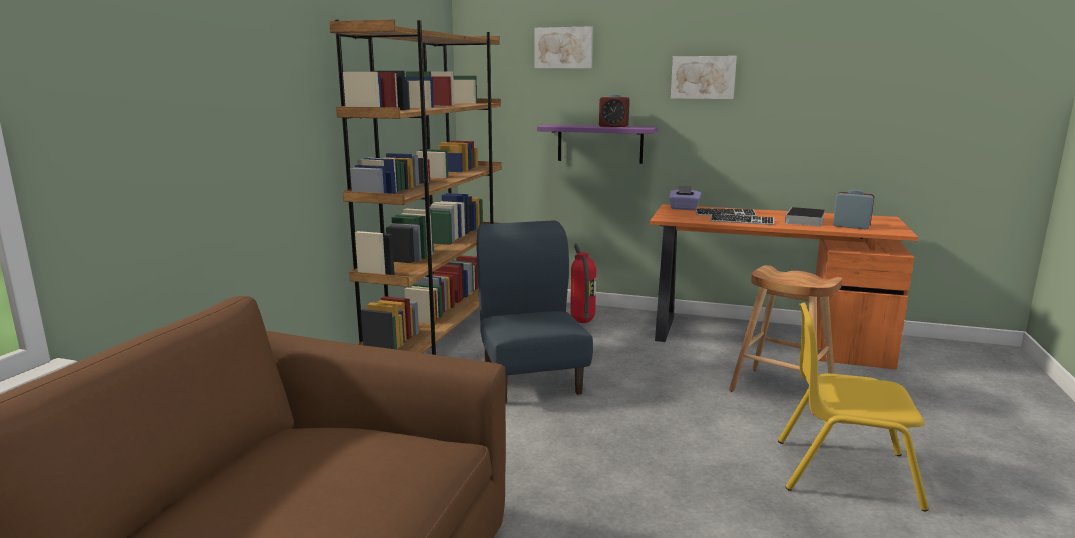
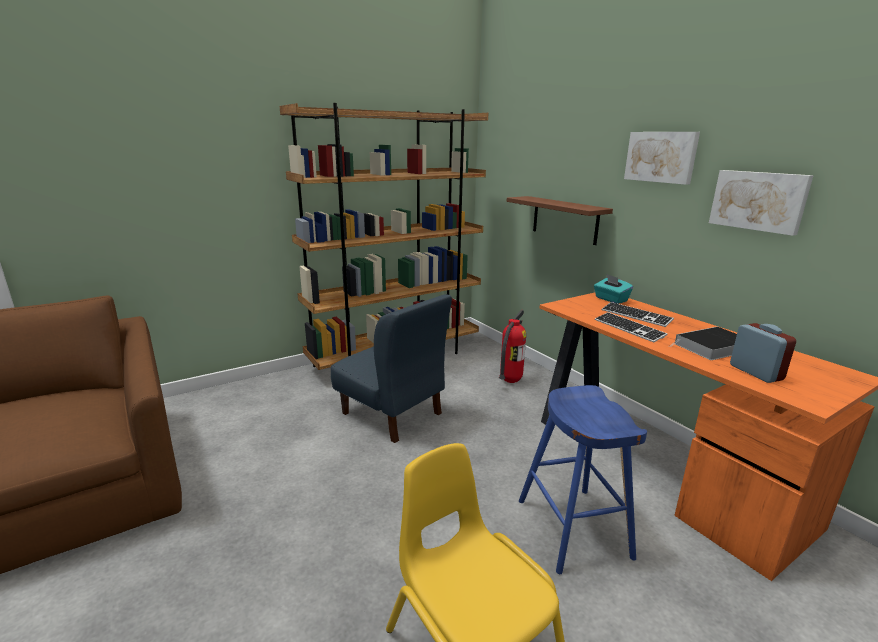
camera: 40 degrees right, 5 degrees up
(531, 379) = (392, 414): blue chair -> blue chair turned 105 degrees clockwise
(564, 48) = (546, 123): picture -> picture (758, 200)
(600, 144) = (564, 219): purple shelf -> brown shelf
(613, 126) = (570, 204): alarm clock -> none
(684, 208) = (610, 299): purple tissue box -> turquoise tissue box
(782, 390) = (573, 528): brown stool -> blue stool

